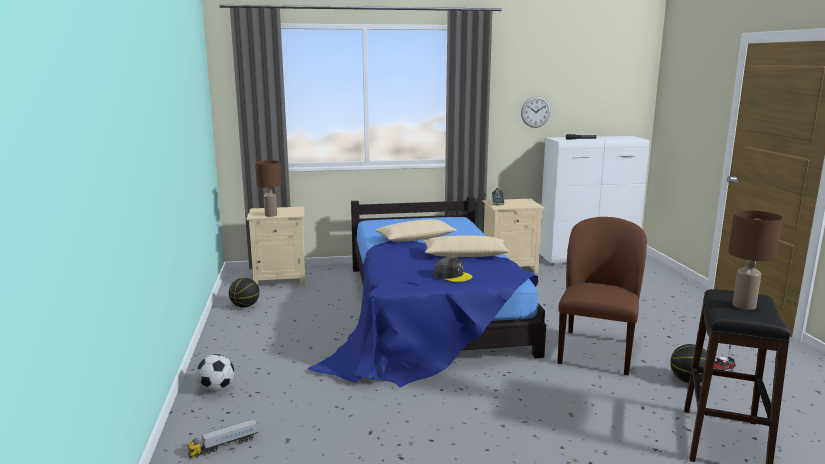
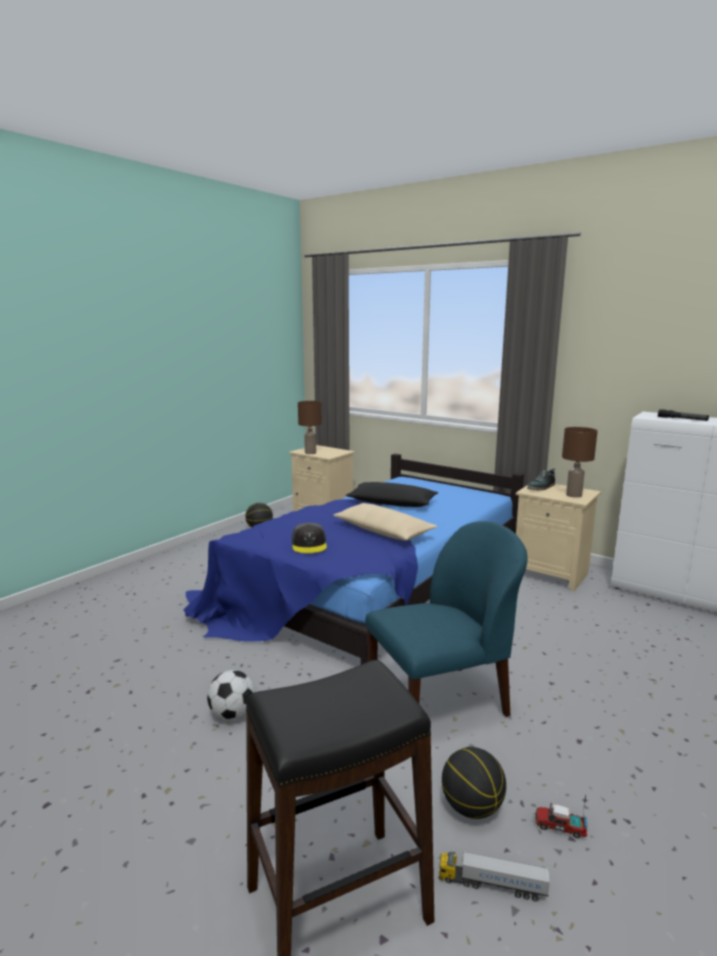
camera: 45 degrees right, 0 degrees up
(216, 389) = (123, 580): football -> football (232, 714)
(224, 446) = (47, 619): toy truck -> toy truck (491, 885)
(416, 238) = (392, 503): beige pillow -> black pillow
(535, 112) = (632, 374): wall clock -> none
(596, 351) = (440, 704): brown chair -> blue chair
(744, 306) = (336, 702): brown table lamp -> brown table lamp (573, 495)

